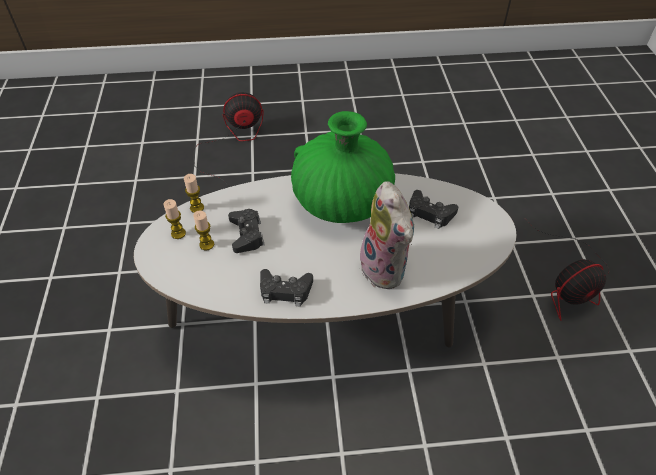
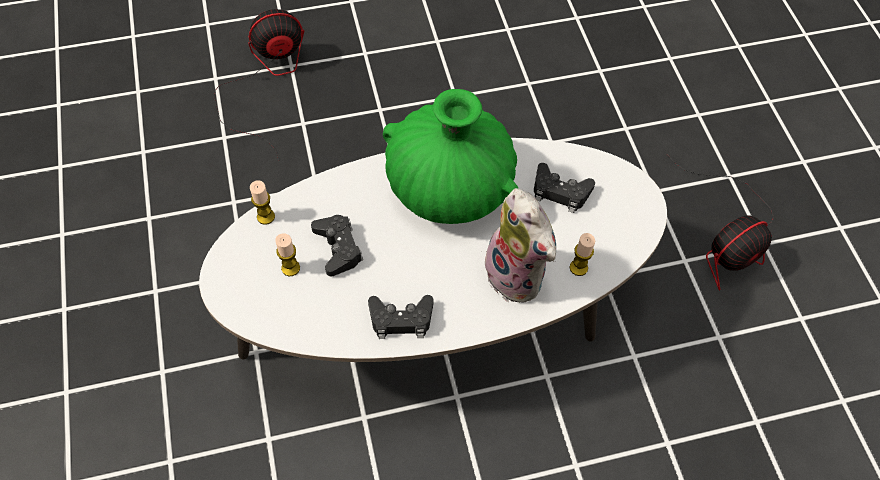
camera: 10 degrees left, 10 degrees up
(178, 233) = (250, 256): candle -> candle (578, 268)

